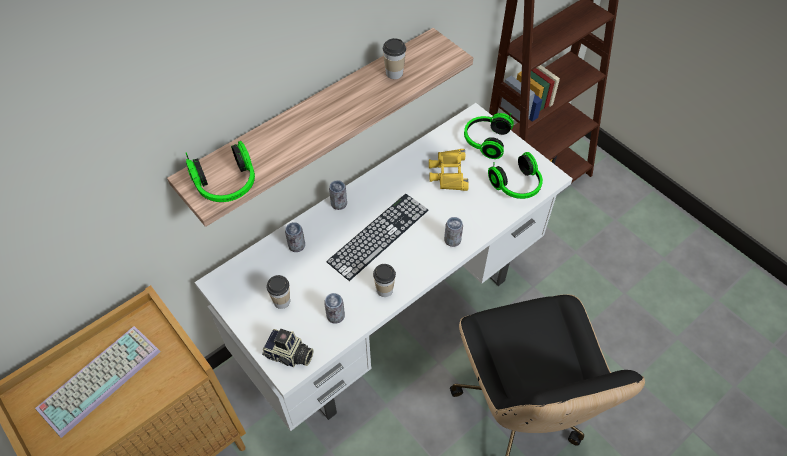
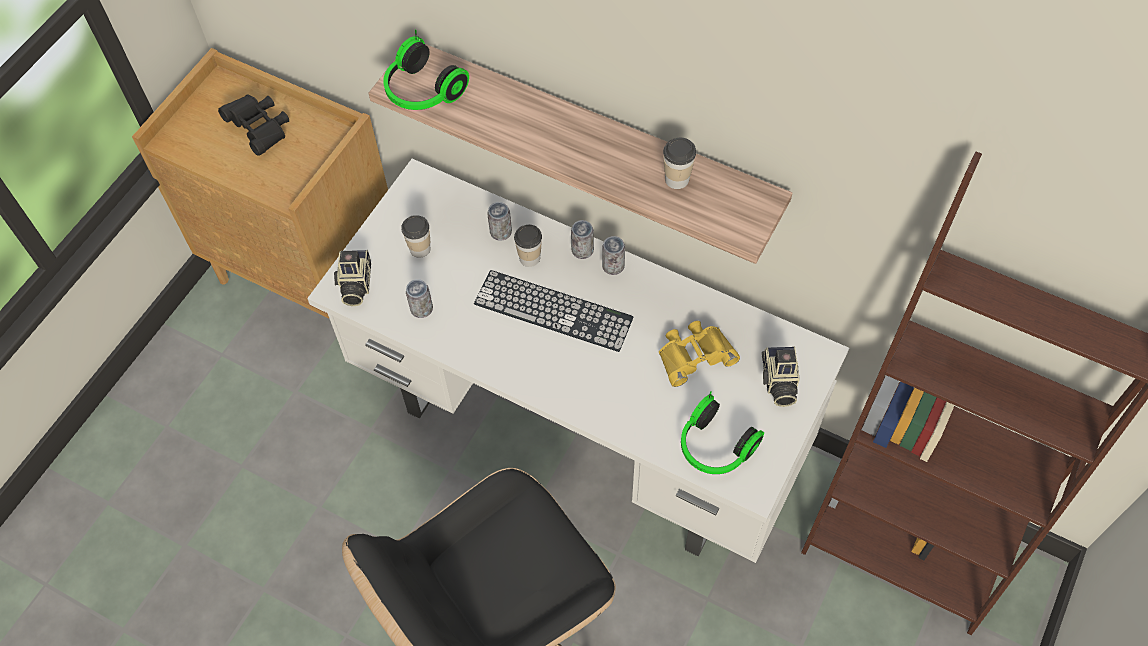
camera: 70 degrees right, 5 degrees up
(100, 377) = (260, 129): keyboard -> black binoculars
(384, 289) = (477, 345): cup -> cup (529, 258)
(452, 240) = (583, 395): can -> can (613, 266)
(485, 141) = (778, 382): headphones -> camera

